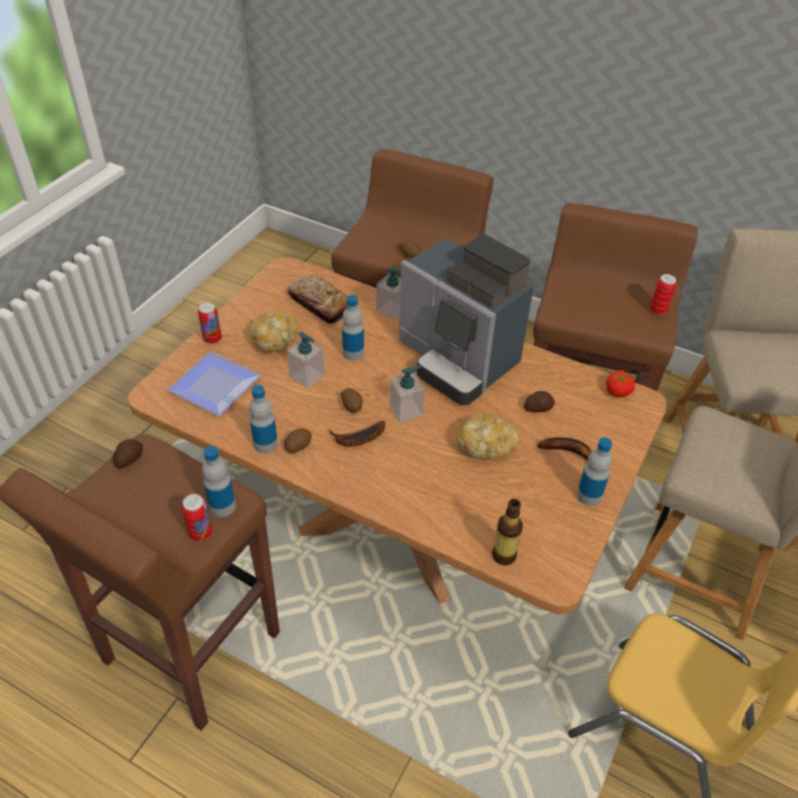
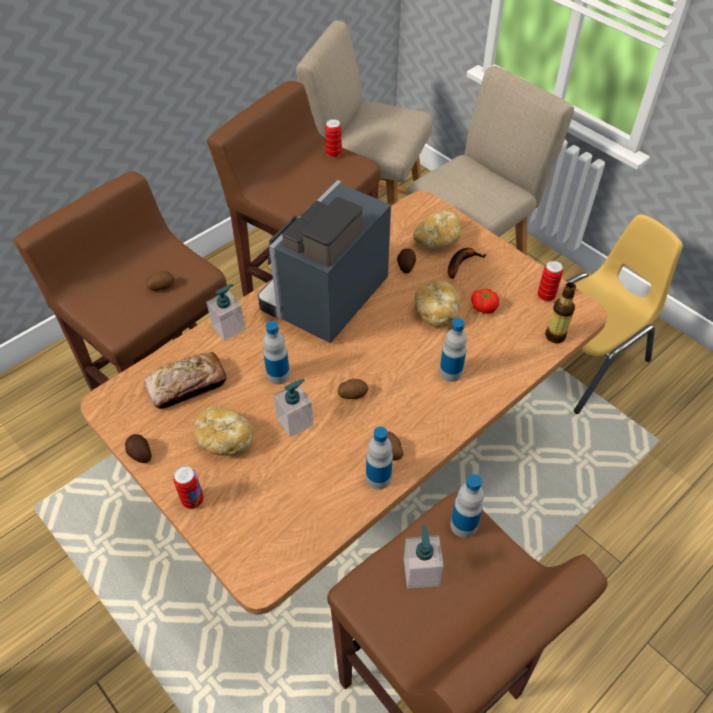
camera: 70 degrees left, 5 degrees up
(129, 459) = (370, 609): potato -> potato (140, 453)
(201, 533) = (493, 550): can -> can (546, 296)
(211, 386) = (272, 514): plate -> none
(357, 439) = (398, 401): banana -> none
(406, 410) = (375, 354): soap dispenser -> soap dispenser (421, 572)
(457, 360) = (325, 299): coffee machine -> coffee machine turned 150 degrees clockwise
(589, 496) = (509, 267): bottle -> bottle (450, 372)
(592, 425) = (437, 240): none -> bread
(618, 390) = (405, 212): tomato -> tomato (484, 306)

